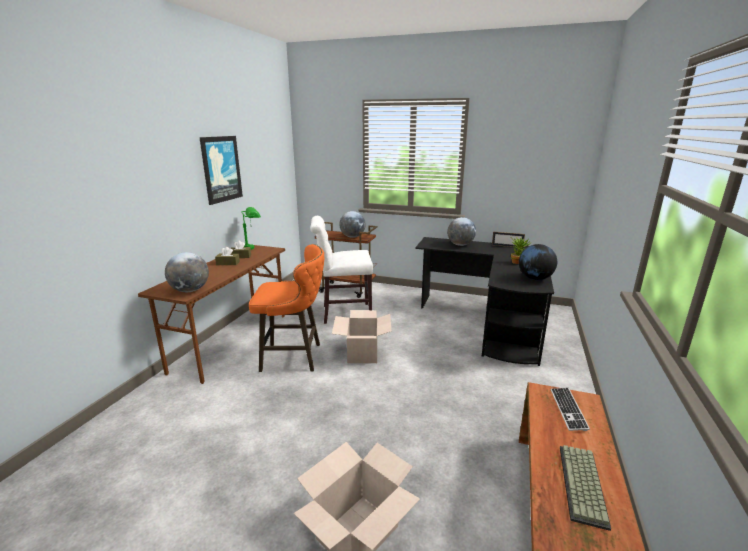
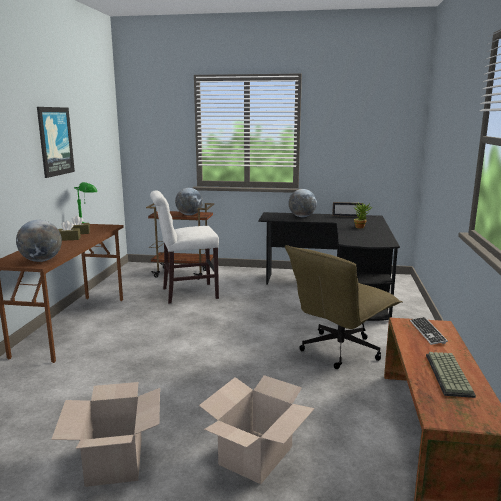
camera: 10 degrees left, 5 degrees down
(294, 357) = (147, 333): orange stool -> none
(363, 353) = (218, 324): cardboard box -> cardboard box (115, 461)
(479, 397) = (341, 349): none -> beige office chair
(535, 279) = (380, 238): globe -> none

